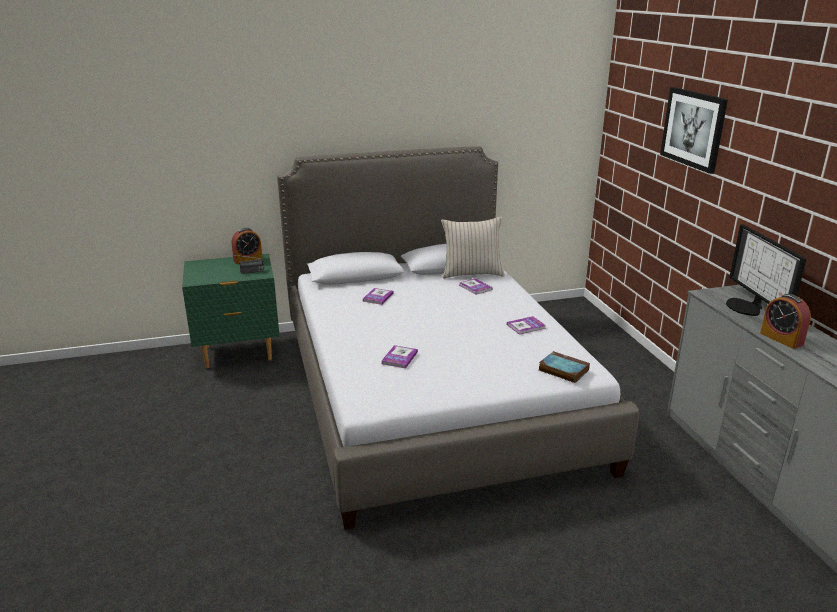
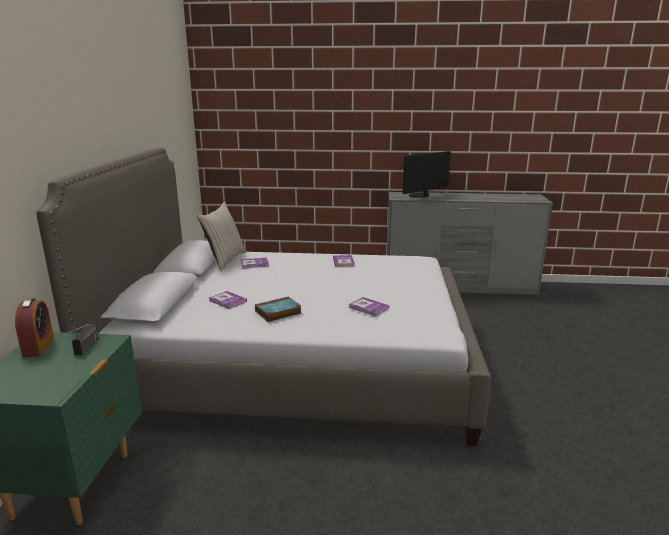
camera: 70 degrees left, 5 degrees down
(562, 370) = (417, 264): book -> book (277, 312)
(693, 129) = (315, 104): picture -> none
(747, 307) = (420, 196): monitor -> monitor turned 135 degrees clockwise
(781, 339) = (463, 198): alarm clock -> none

